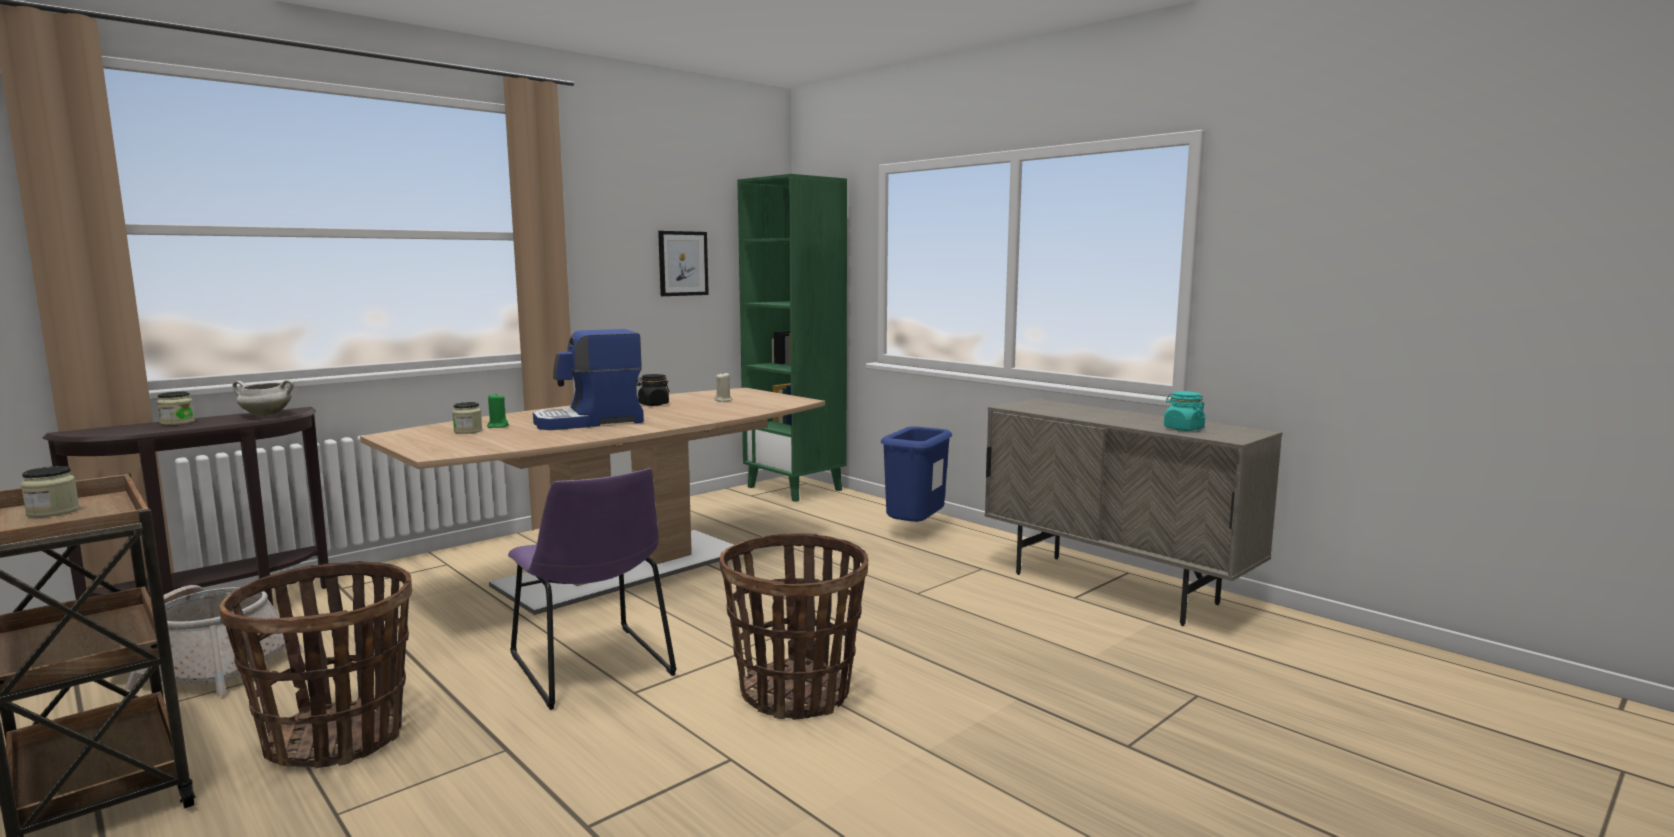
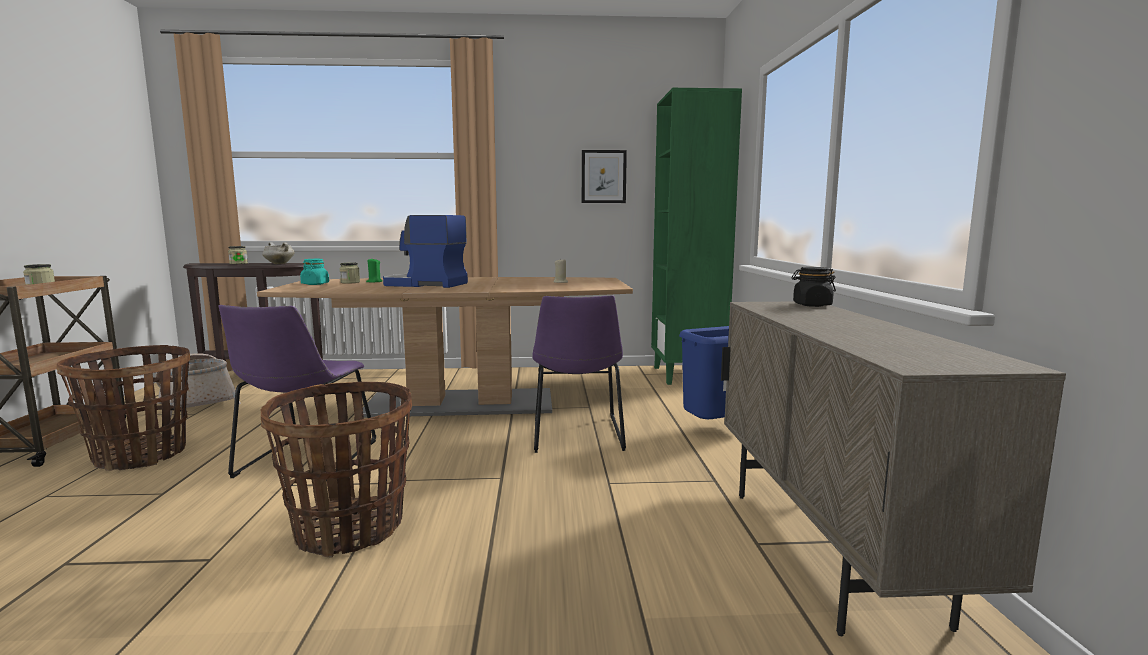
camera: 40 degrees right, 0 degrees up
(653, 404) = (507, 280): black jar -> black jar (811, 305)
(815, 566) = (577, 436): none -> purple chair
(1183, 429) = (882, 345): turquoise jar -> turquoise jar (315, 284)

